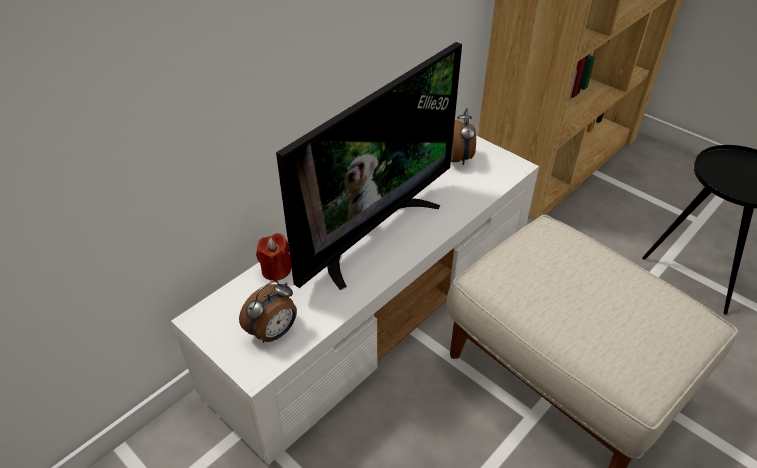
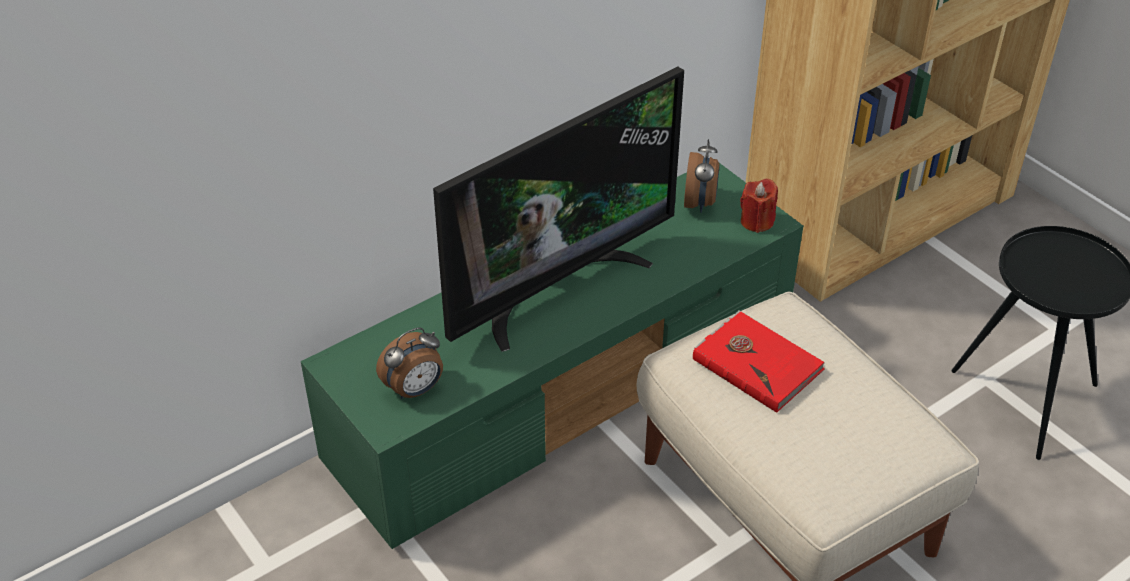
camera: 10 degrees right, 0 degrees up
(276, 270) = (430, 319): red candle -> red candle (757, 221)
(379, 308) = (566, 390): white tv stand -> green tv stand
(547, 273) = (757, 363): none -> red book

